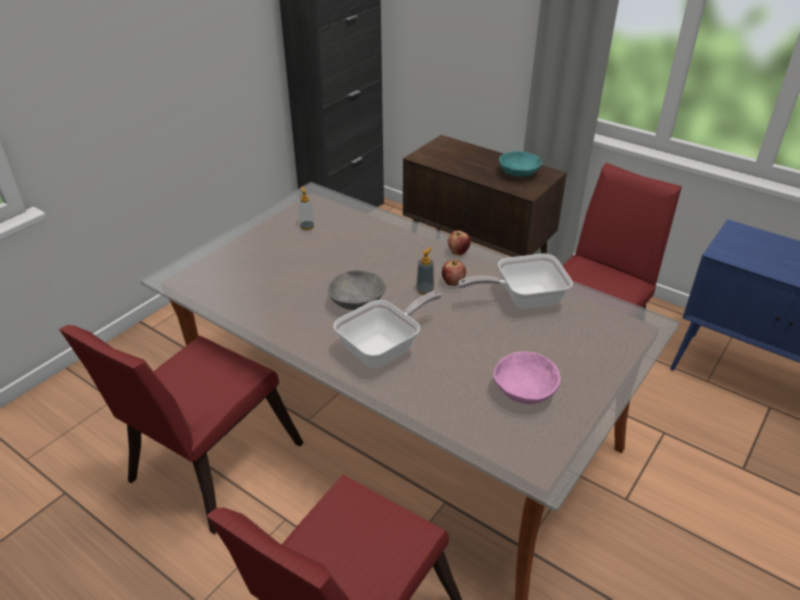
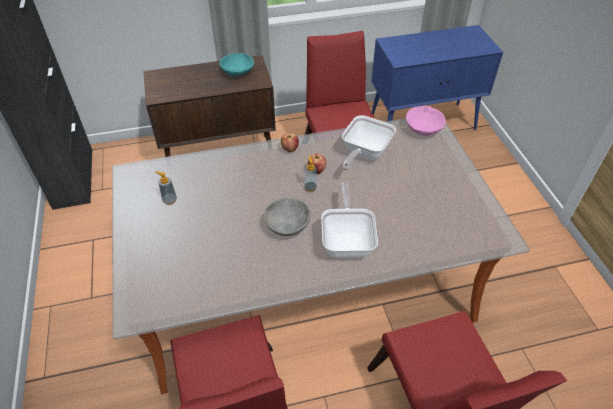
camera: 50 degrees left, 10 degrees up
(525, 390) = (439, 204): pink bowl -> pink bowl (423, 129)

